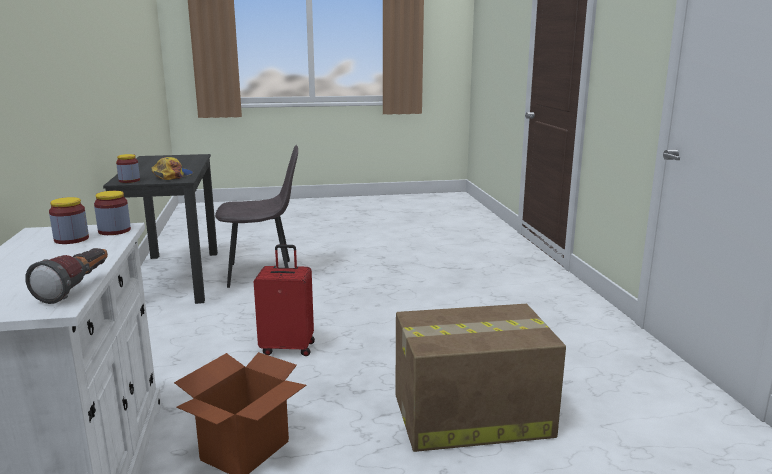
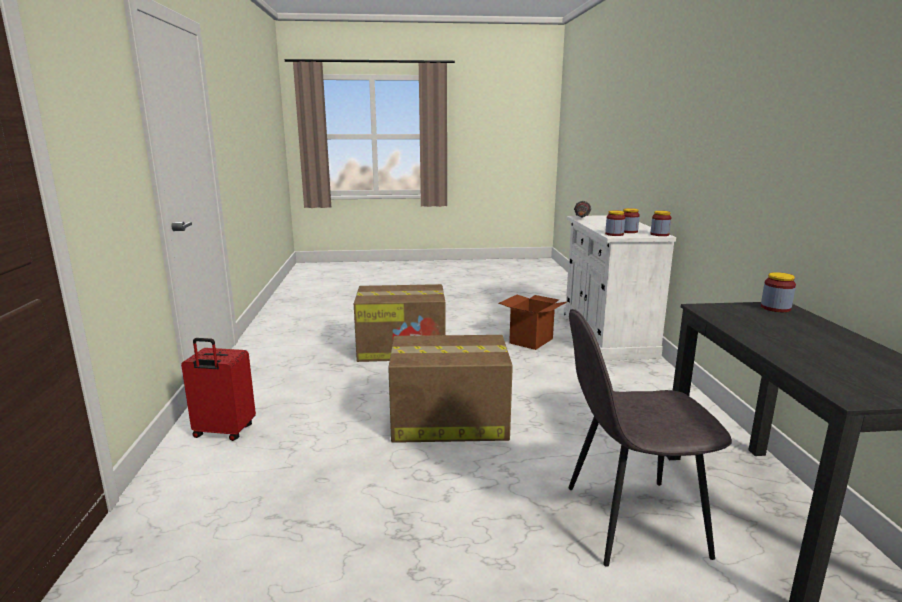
camera: 175 degrees left, 0 degrees up
(36, 232) = (659, 234): none -> jar
(172, 176) = (739, 317): cap -> none
(288, 347) = (531, 394): red suitcase -> red suitcase (223, 432)
(377, 318) = (447, 421): none -> cardboard box

